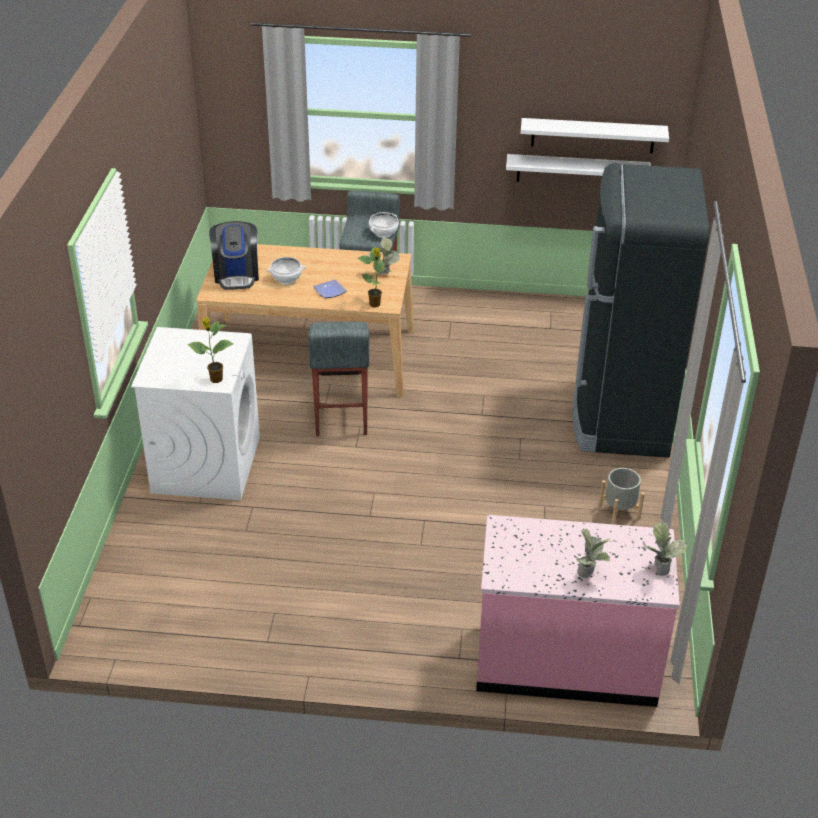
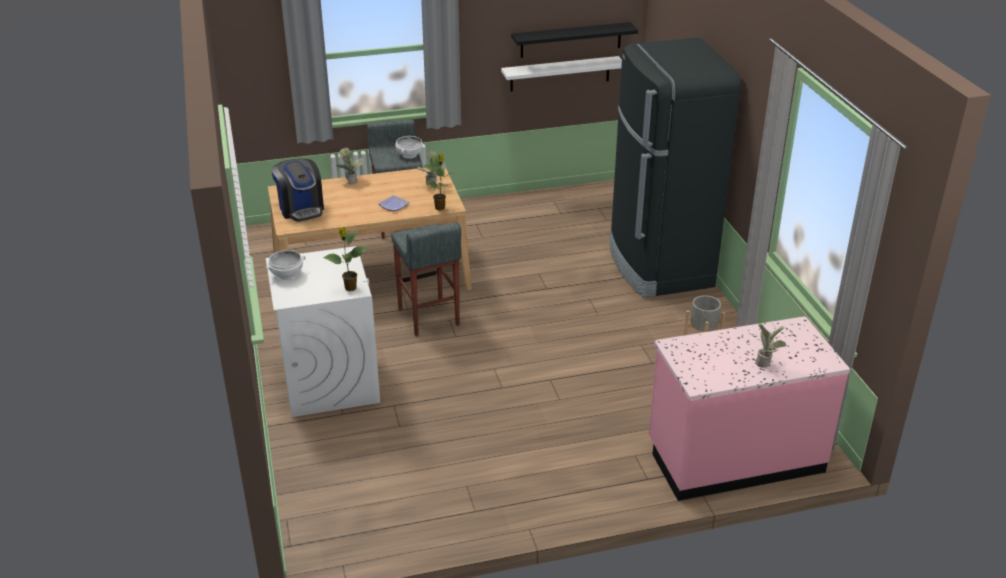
camera: 20 degrees left, 5 degrees down
(286, 279) = (349, 204): white bowl -> white bowl (287, 274)
(593, 135) = (571, 40): white shelf -> black shelf
(659, 567) = (815, 345): potted plant -> potted plant (350, 181)

